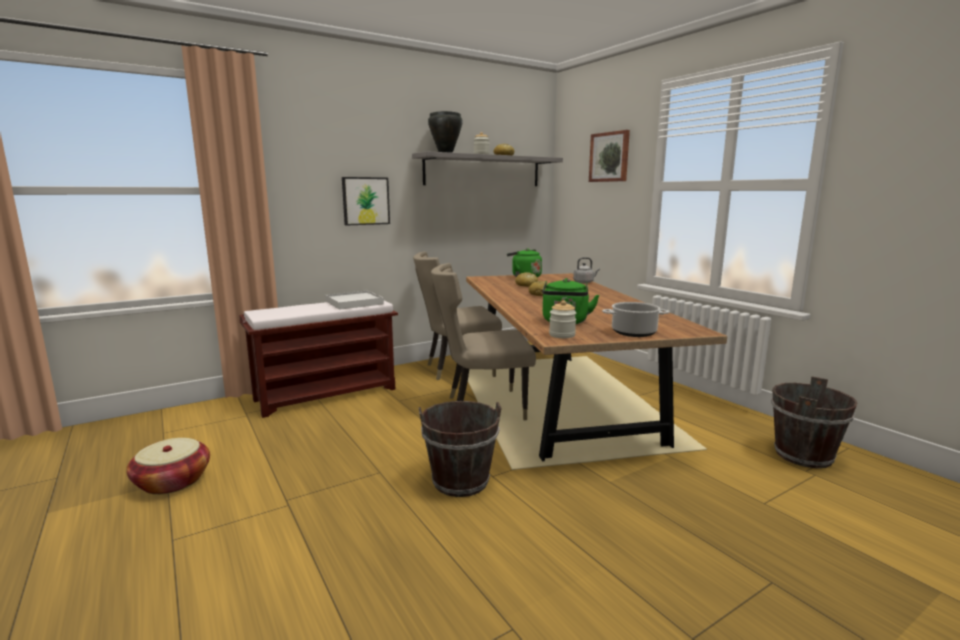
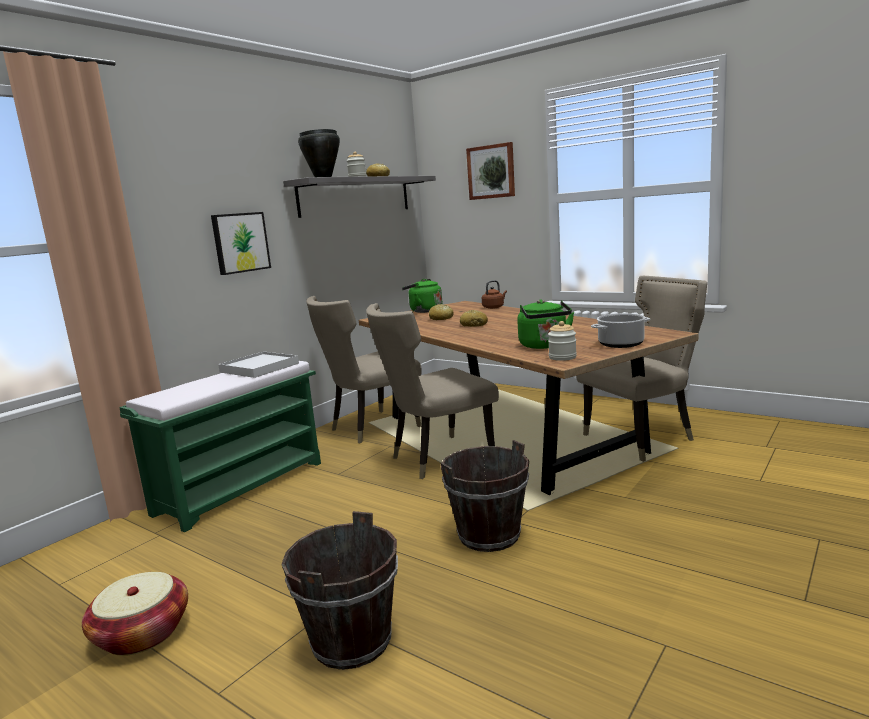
camera: 20 degrees left, 0 degrees up
(327, 394) = (242, 487): brown bench -> green bench
(584, 282) = (494, 307): grey kettle -> brown kettle
(681, 432) = (643, 438): none -> beige chair
(804, 456) = (754, 435): brown bucket -> brown bucket (352, 642)

